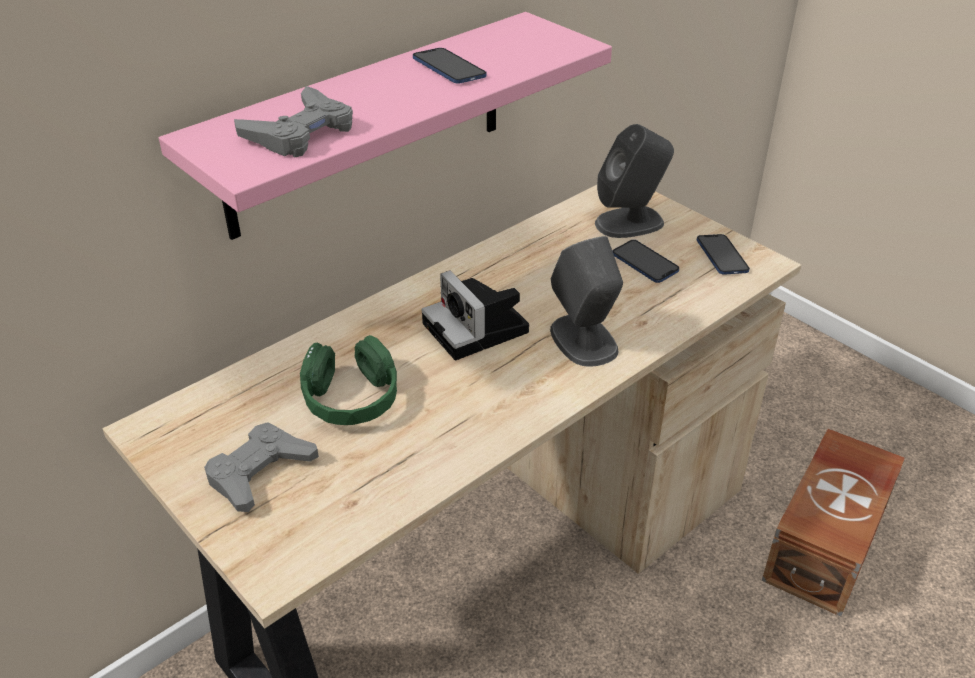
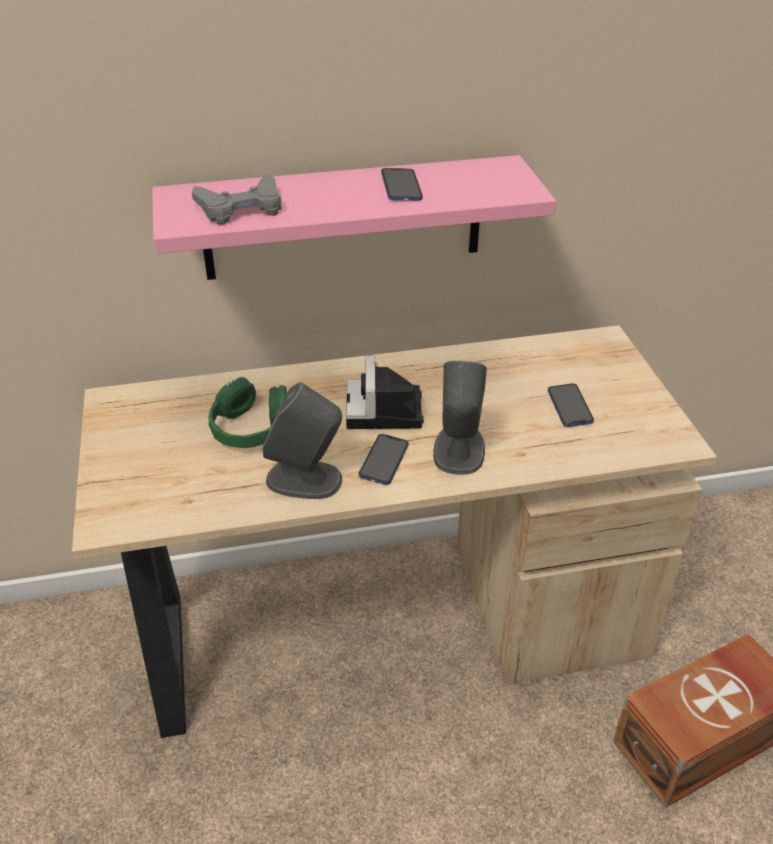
camera: 30 degrees right, 0 degrees up
(260, 472) = (150, 455): grey game controller -> none
(630, 222) = (588, 369): grey speaker -> grey speaker (305, 479)
(722, 256) = (646, 424): phone -> phone (384, 460)

